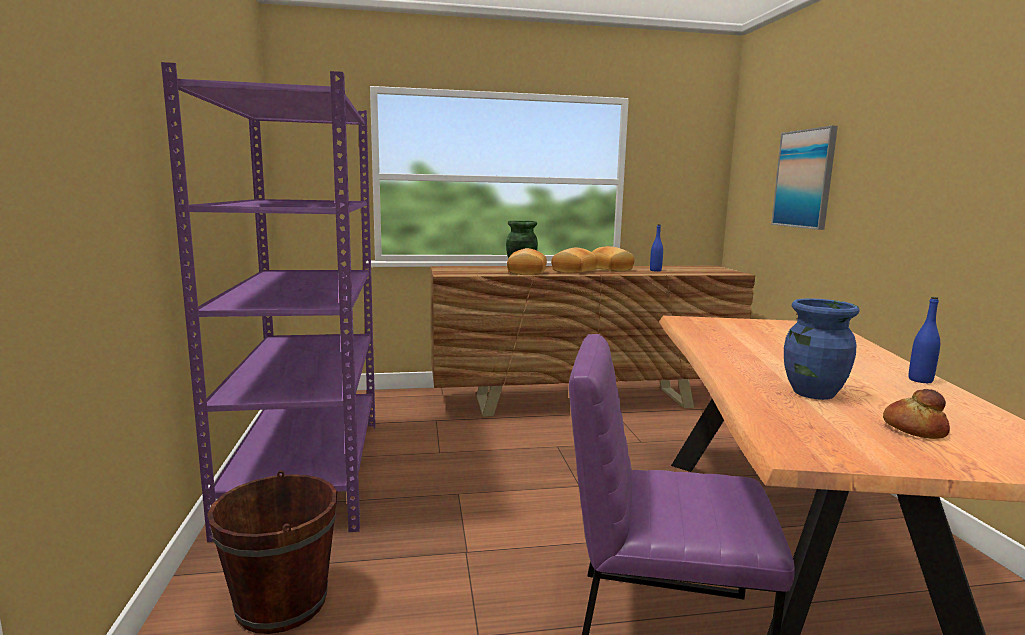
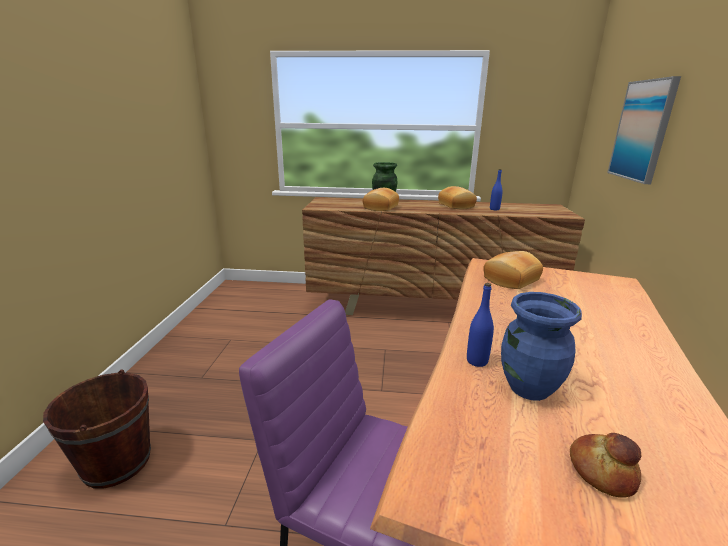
camera: 15 degrees right, 10 degrees up
(308, 472) = (200, 349): purple bookcase -> none
(573, 271) = (421, 207): bread -> bread (510, 279)
(920, 380) = (672, 382): blue bottle -> blue bottle (477, 361)

